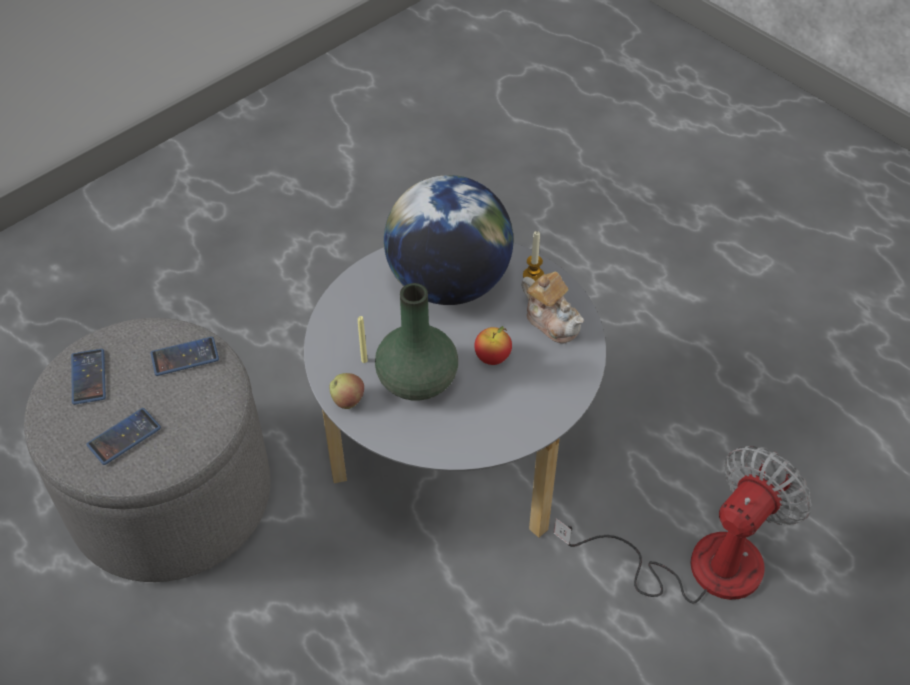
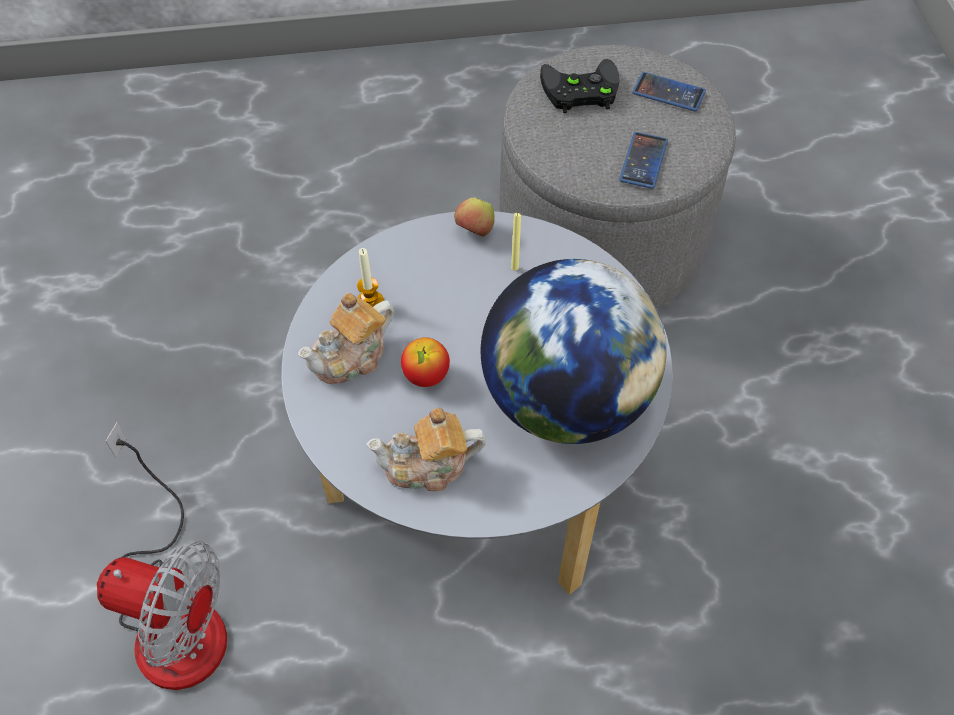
camera: 125 degrees right, 5 degrees up
(124, 437) = (578, 91): phone -> black game controller
(418, 380) = (452, 297): green vase -> none
(513, 405) = (352, 357): none -> teapot
(533, 276) = (511, 493): candle -> candle (370, 302)
(697, 564) = (175, 612): fan -> fan turned 60 degrees counterclockwise

